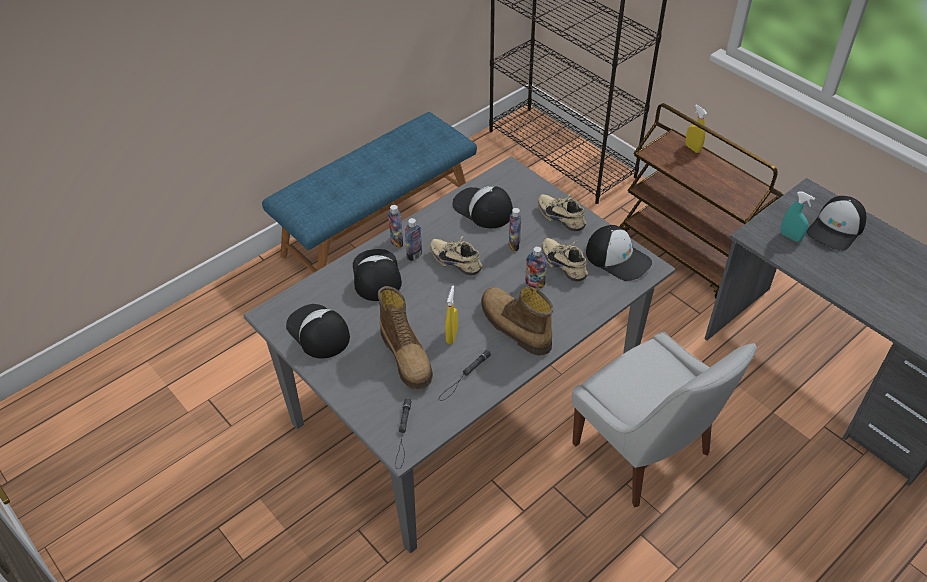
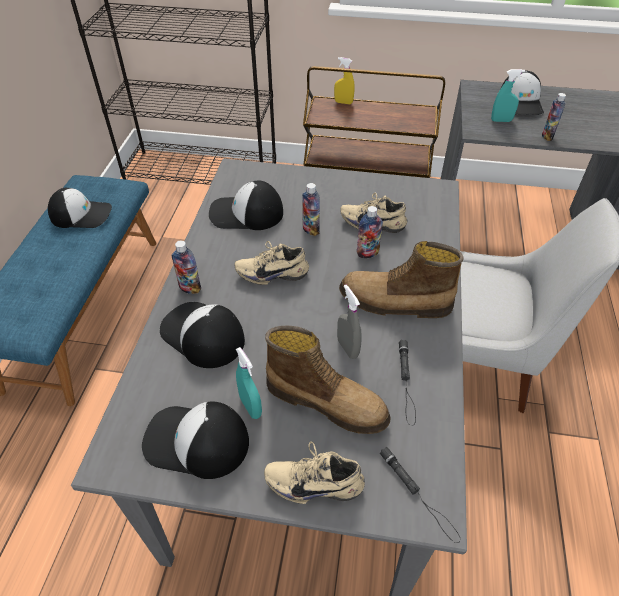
camera: 40 degrees left, 0 degrees up
(363, 332) = (250, 407): none -> turquoise spray bottle
(414, 255) = (223, 291): bottle -> bottle (547, 136)
(452, 335) = (347, 348): yellow spray bottle -> grey spray bottle
(562, 217) = (325, 185): beige shoe -> beige shoe (314, 481)
(618, 258) = (408, 195): cap -> cap (81, 214)

